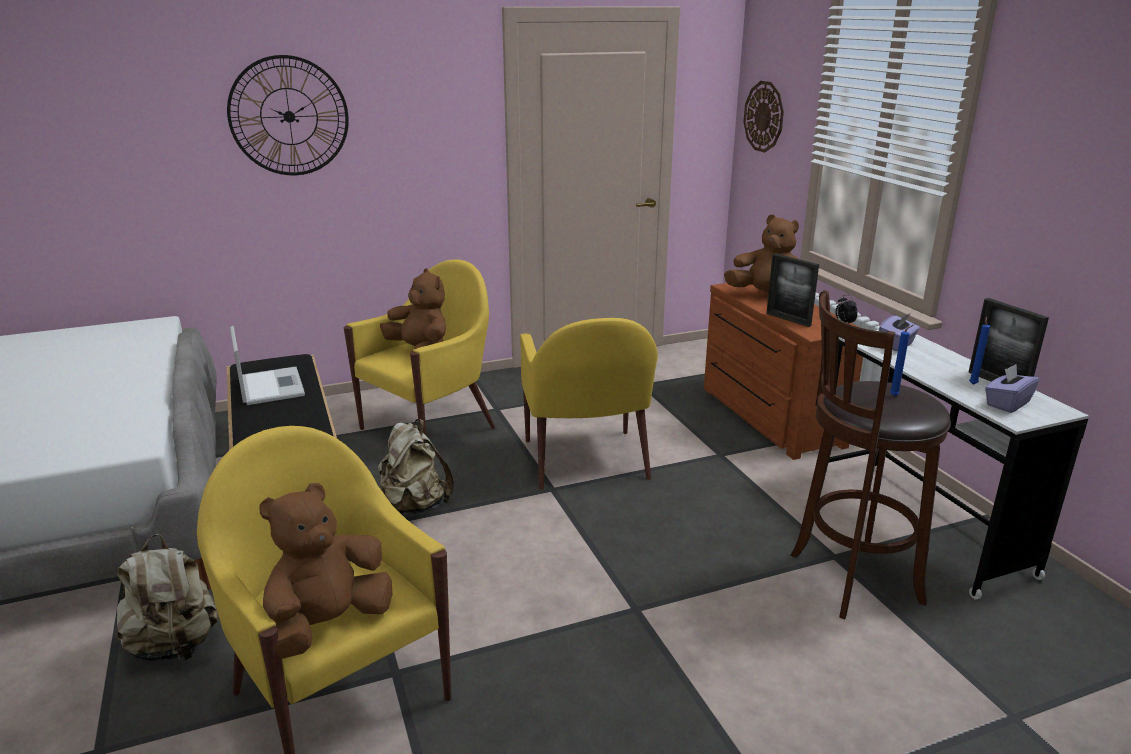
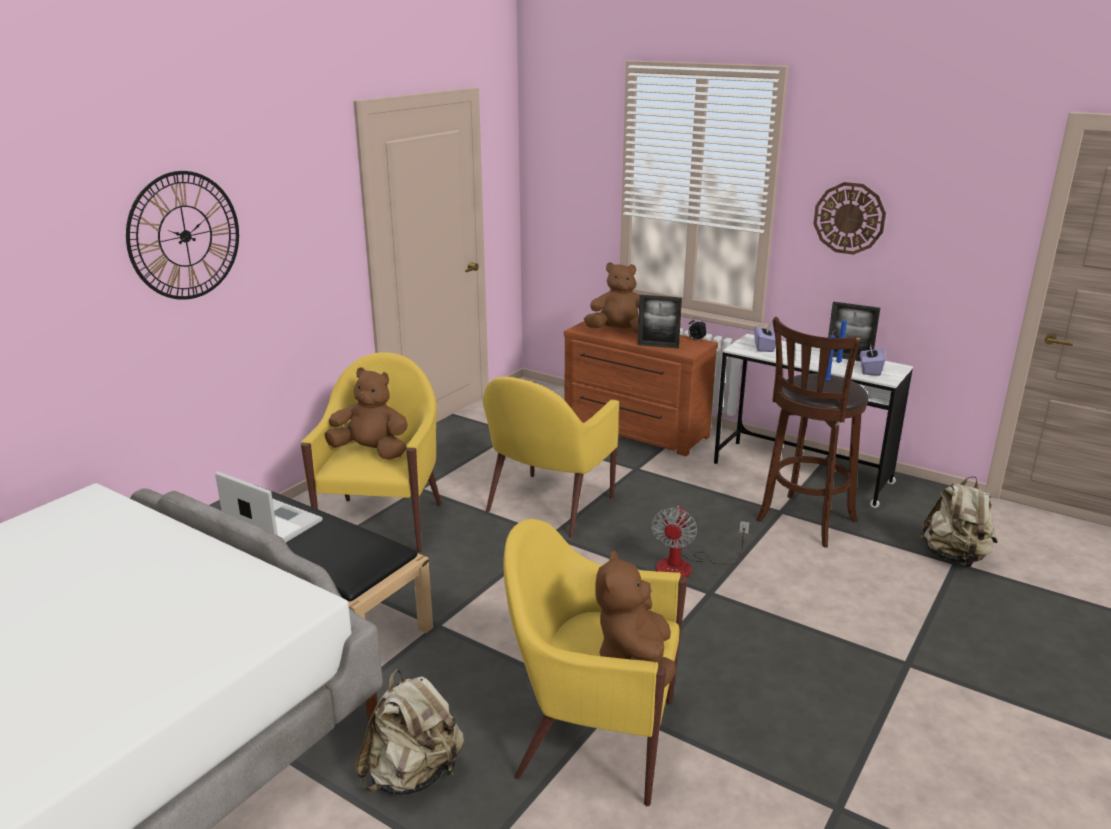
camera: 35 degrees left, 0 degrees up
(414, 506) = (460, 589): beige backpack -> beige backpack (954, 557)
(585, 461) = (548, 506): yellow armchair -> yellow armchair turned 75 degrees clockwise
(644, 571) = (685, 567): none -> fan
(764, 116) = (557, 178): wall clock -> wall clock (849, 218)

